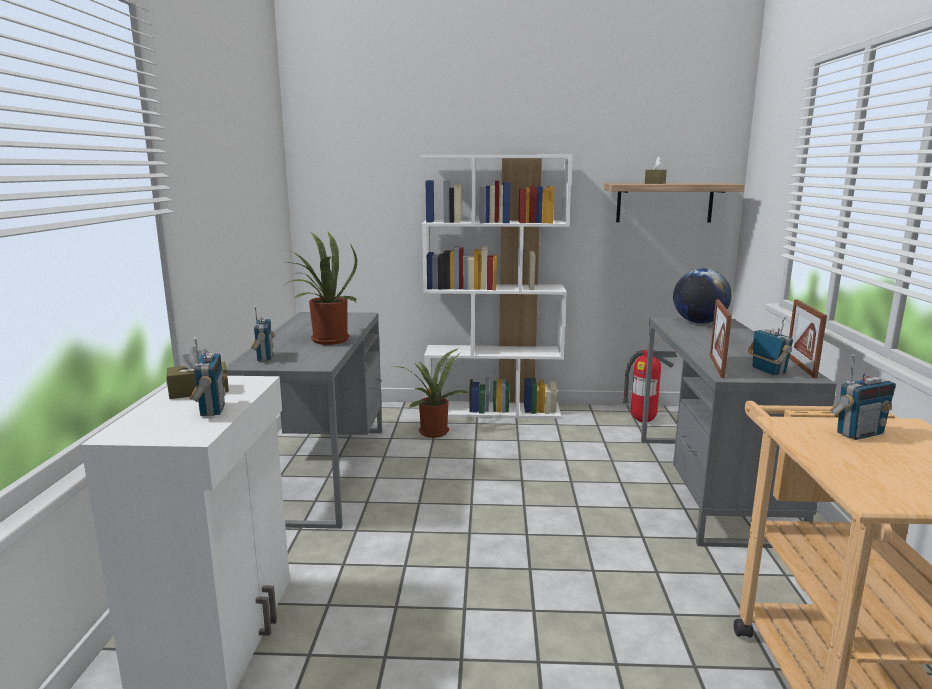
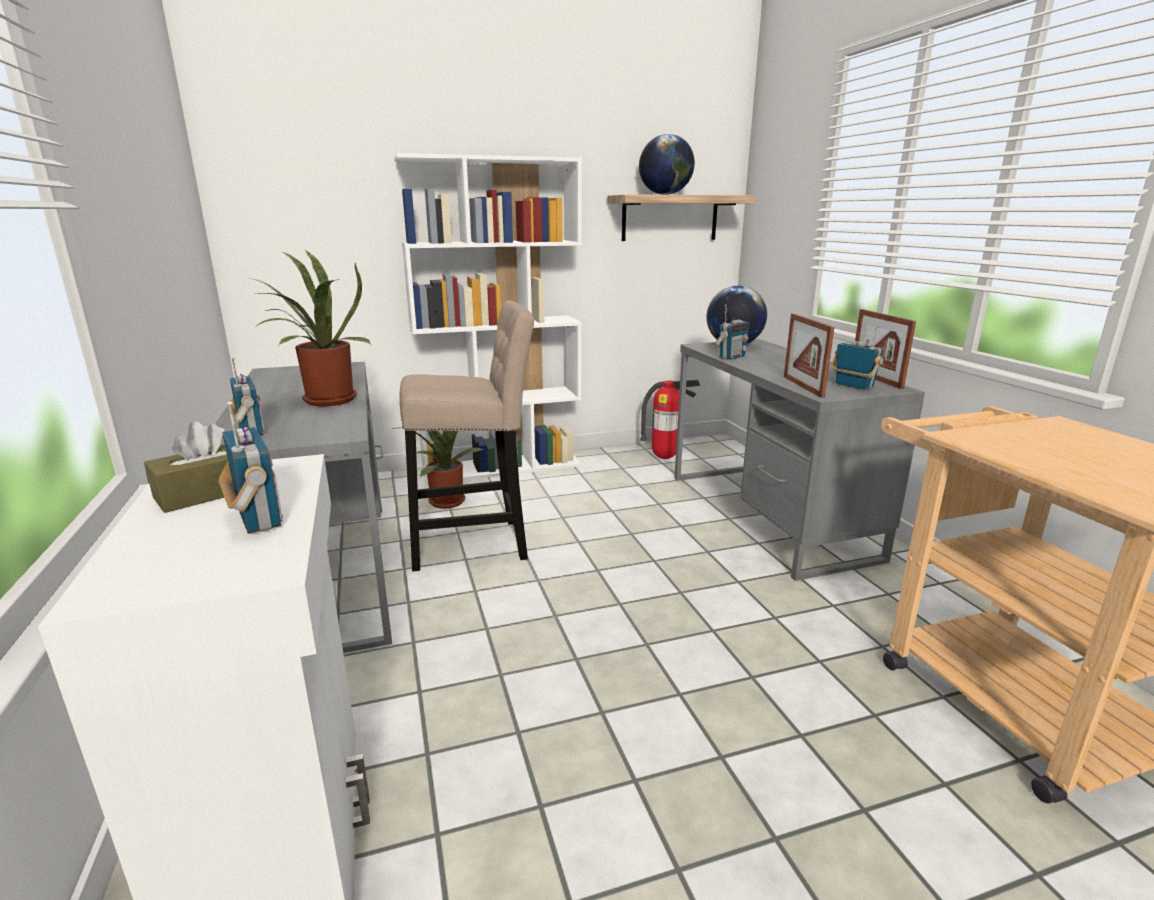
camera: 20 degrees left, 5 degrees up
(437, 469) = (475, 545): none -> beige stool
(655, 183) = (665, 194): brown tissue box -> globe
(858, 433) = (1035, 437): radio -> radio (731, 357)

